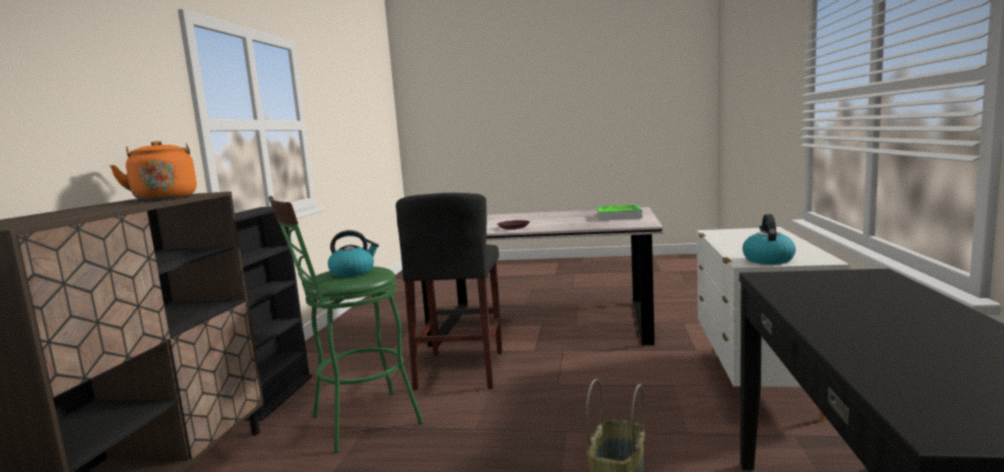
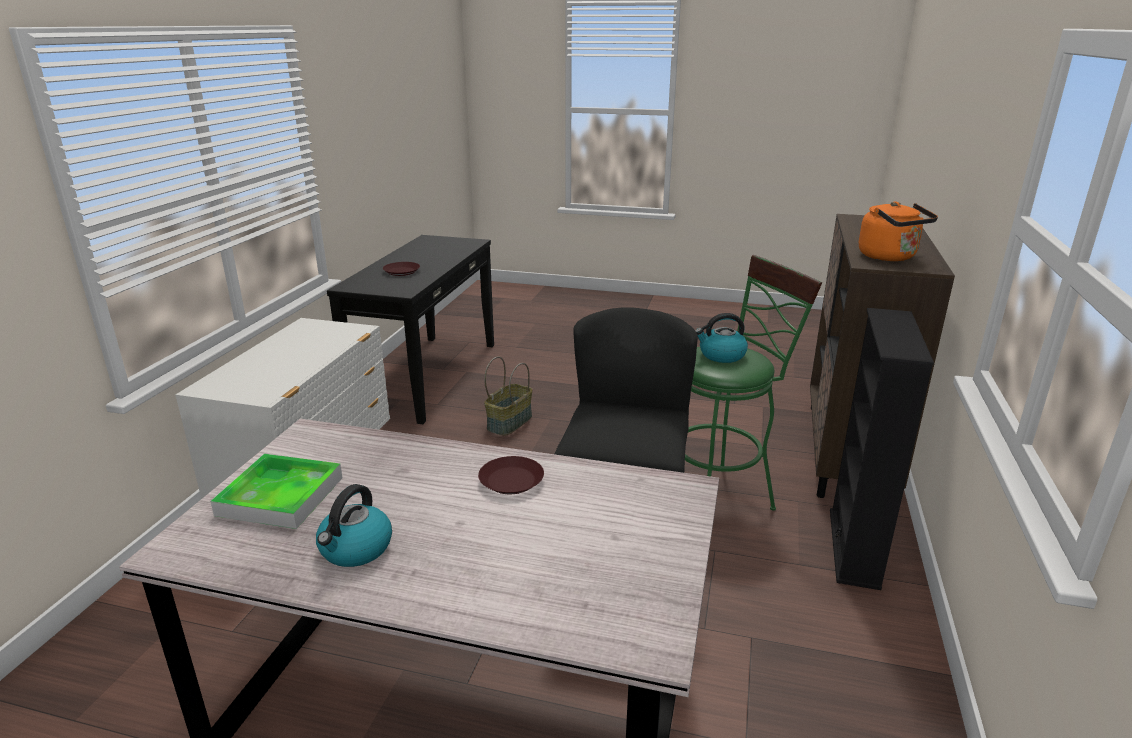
camera: 175 degrees left, 15 degrees up
(767, 259) = (337, 331): kettle -> kettle (355, 549)
(862, 302) = (402, 272): none -> brown plate

